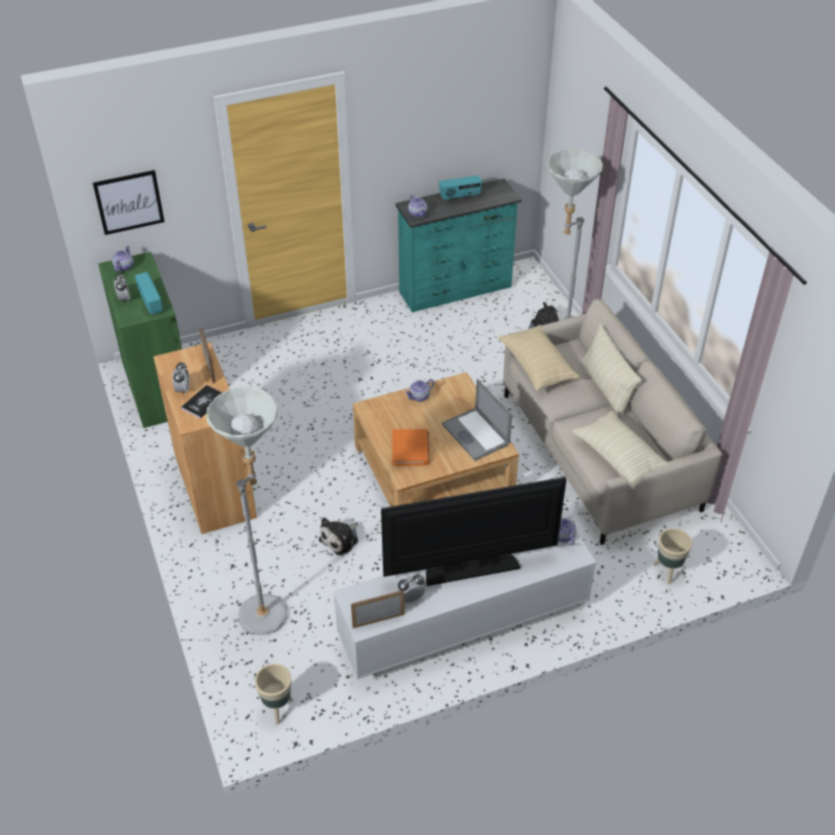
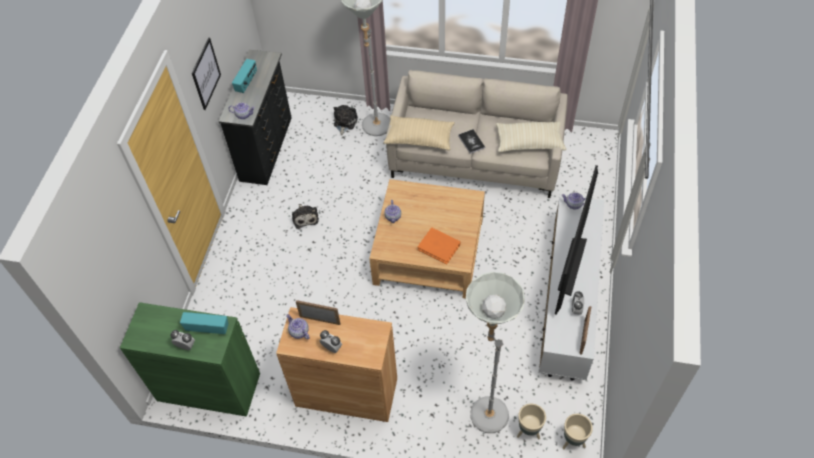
camera: 55 degrees left, 10 degrees up
(124, 267) = (142, 330): teapot -> teapot (299, 332)
(129, 202) = (111, 280): picture -> picture (206, 73)
(203, 402) = (357, 340): book -> book (471, 142)
(340, 539) = (452, 335): plush toy -> plush toy (305, 217)
(456, 290) = (267, 148): turquoise dresser -> black dresser
(475, 434) = (451, 204): laptop -> none
(606, 388) = (465, 116): beige pillow -> none
(667, 571) = (590, 178): beige planter -> beige planter (528, 432)

